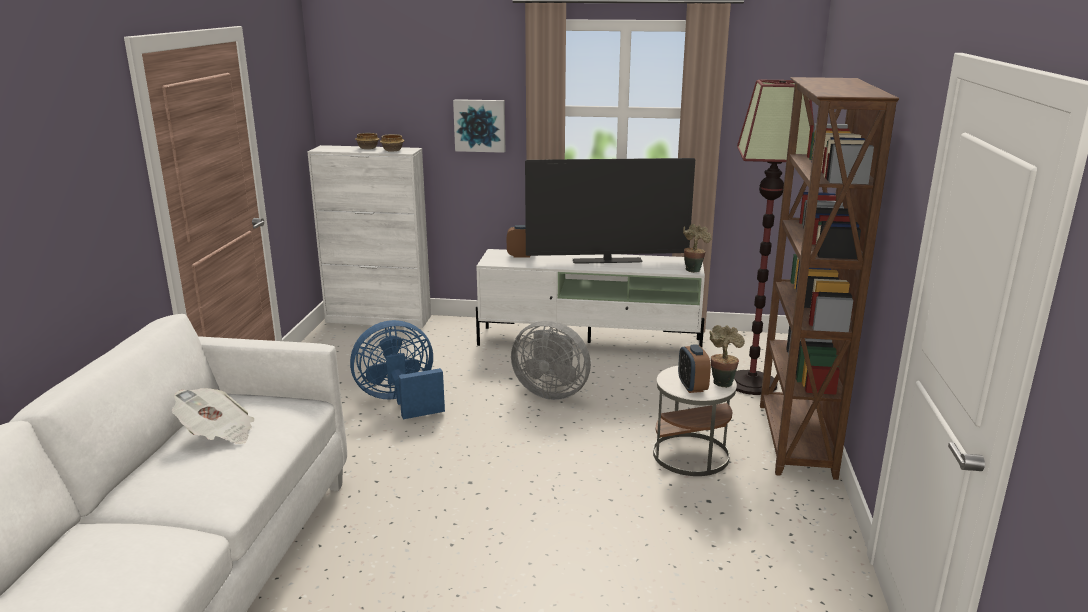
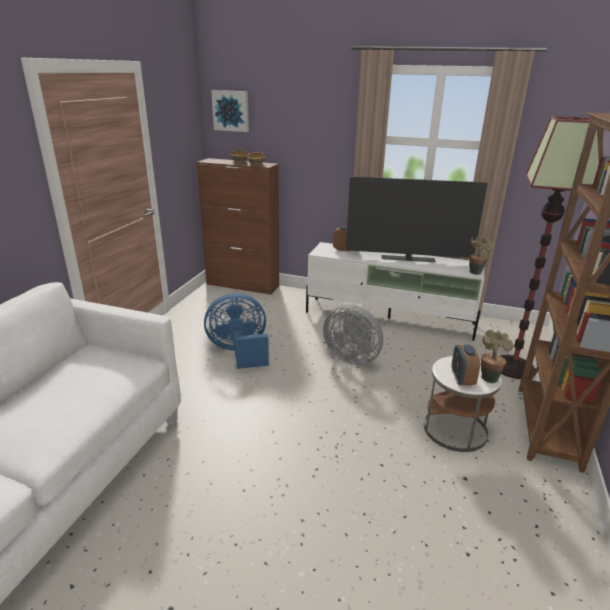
camera: 10 degrees right, 5 degrees up
(218, 433) = (65, 383): newspaper -> none
(379, 319) = (243, 285): white cabinet -> brown cabinet
(480, 125) = (321, 148): picture -> picture (231, 111)

